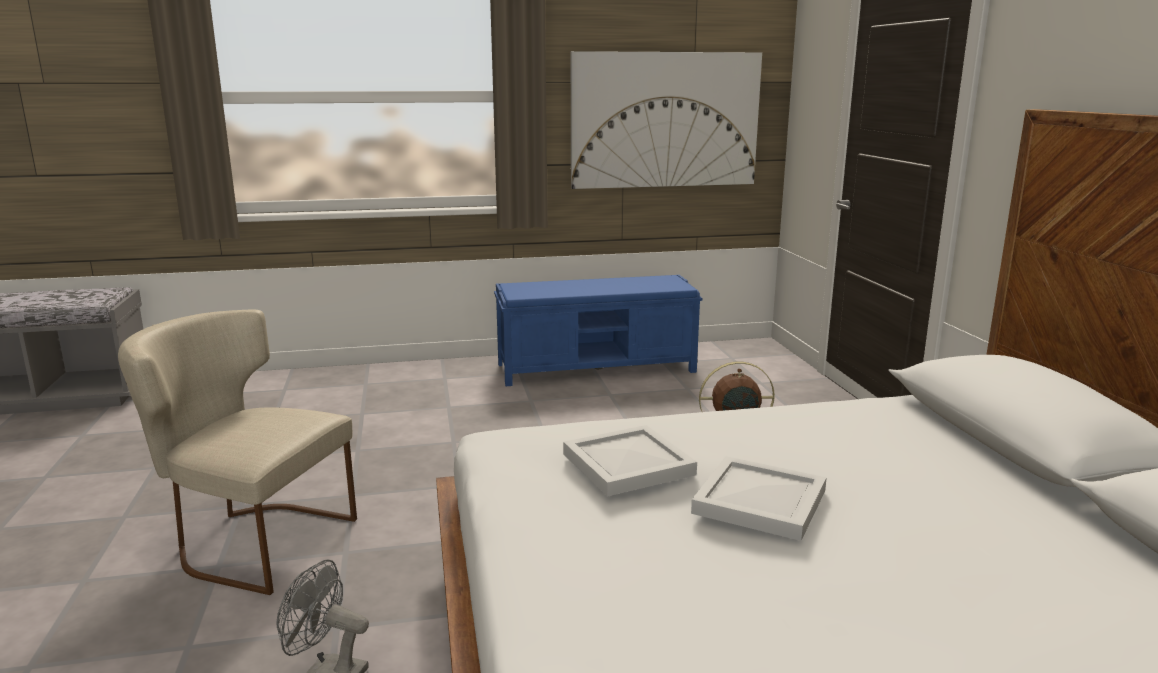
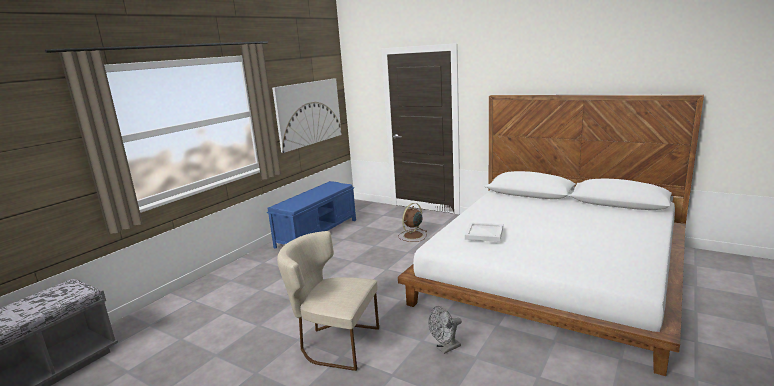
camera: 45 degrees left, 0 degrees up
(253, 541) = (334, 343): beige chair -> beige chair turned 45 degrees clockwise
(757, 502) = (526, 227): white tray -> none

